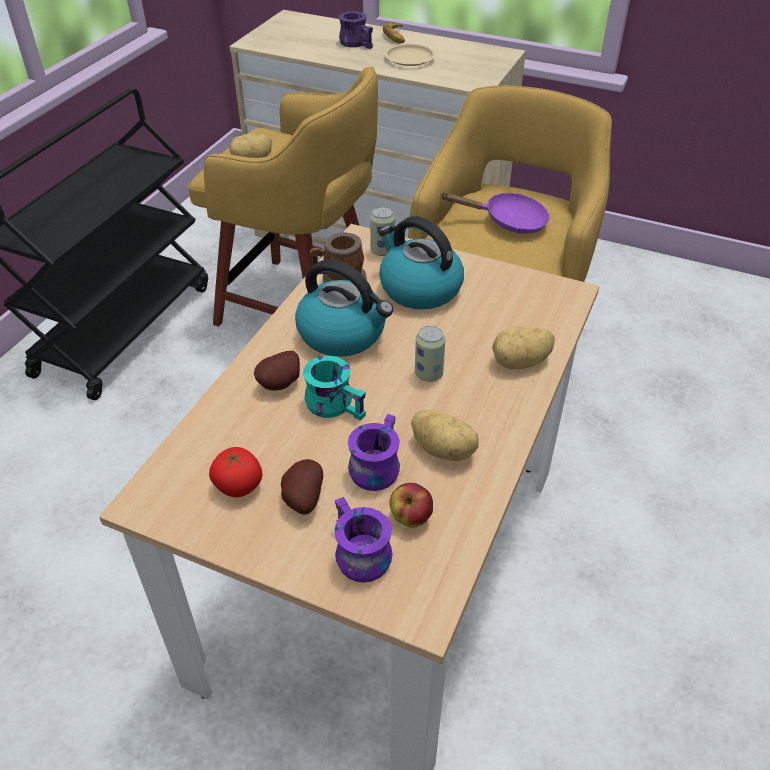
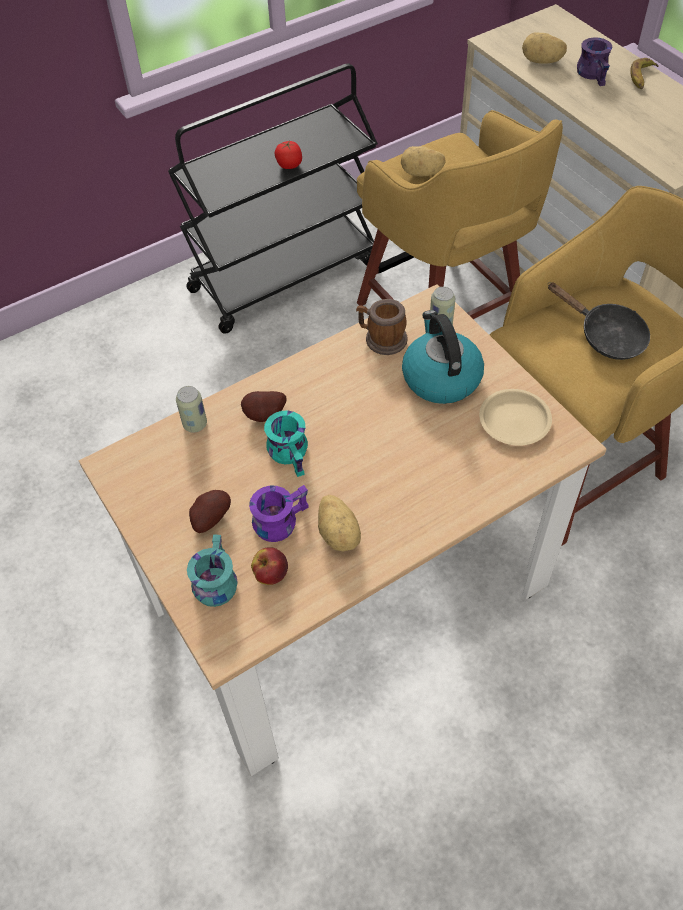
camera: 35 degrees right, 10 degrees up
(238, 486) = (177, 485): tomato -> tomato (289, 165)
(343, 334) = (345, 393): kettle -> none
(355, 554) = (213, 580): purple mug -> turquoise mug
(410, 58) = (632, 113): beige plate -> beige plate (514, 421)
(428, 374) = (381, 462): can -> can (195, 424)
(508, 221) = (606, 336): purple frying pan -> black frying pan
(521, 363) = (465, 490): potato -> potato (541, 61)

